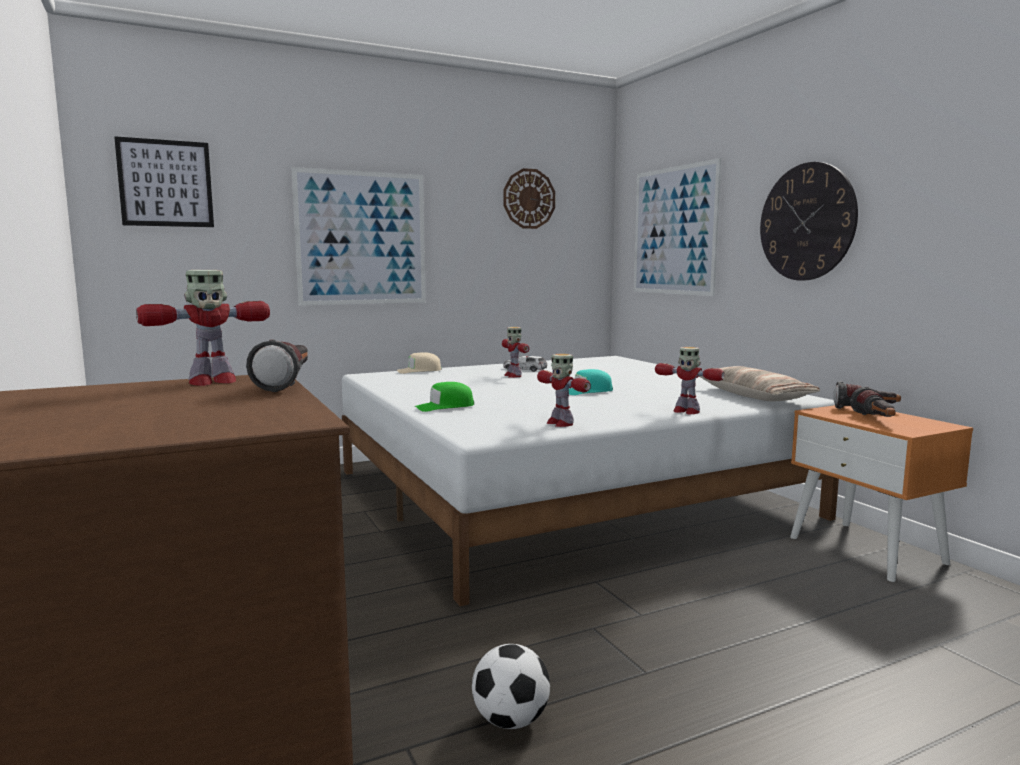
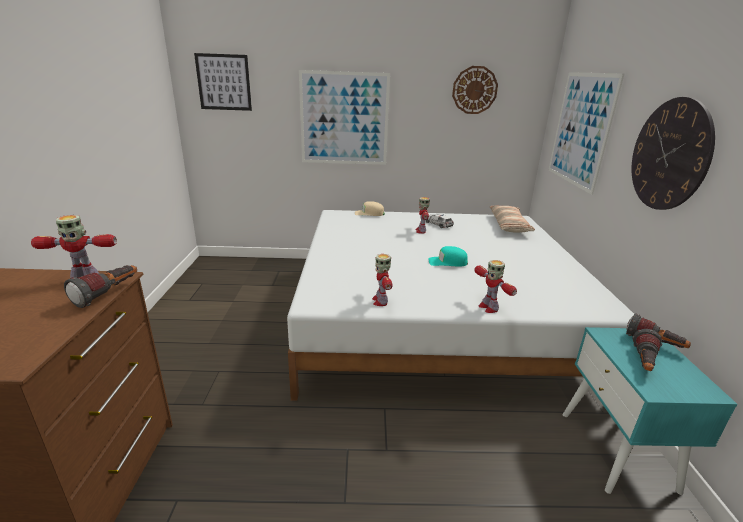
camera: 25 degrees right, 15 degrees up
(444, 406) = (334, 261): green cap -> none
(510, 720) = (239, 505): football -> none
(753, 396) = (571, 297): pillow -> pillow (509, 225)
(867, 550) = (617, 450): orange nightstand -> turquoise nightstand

